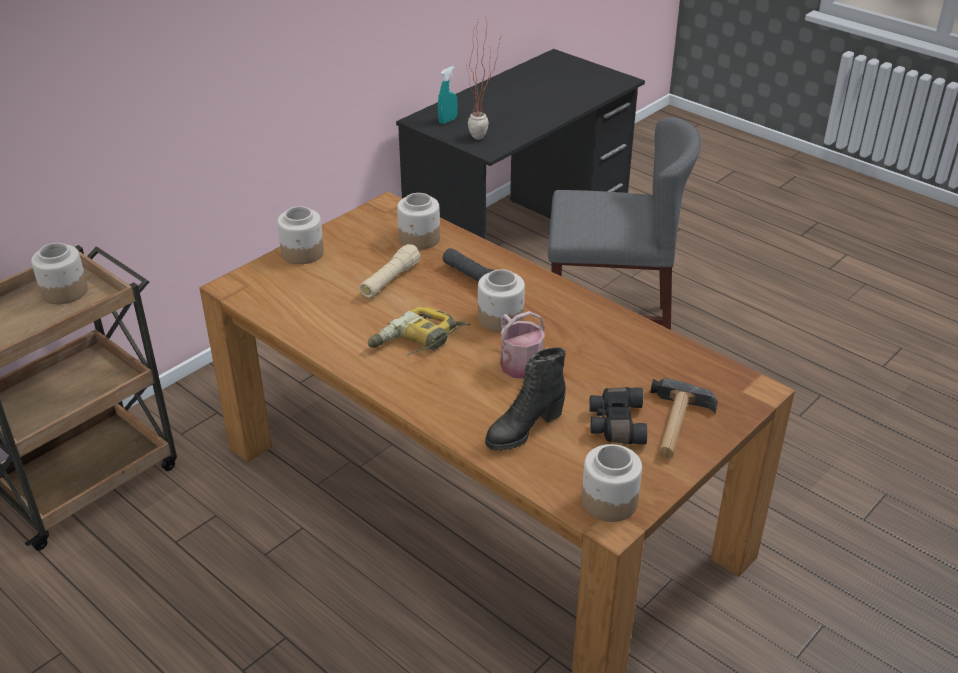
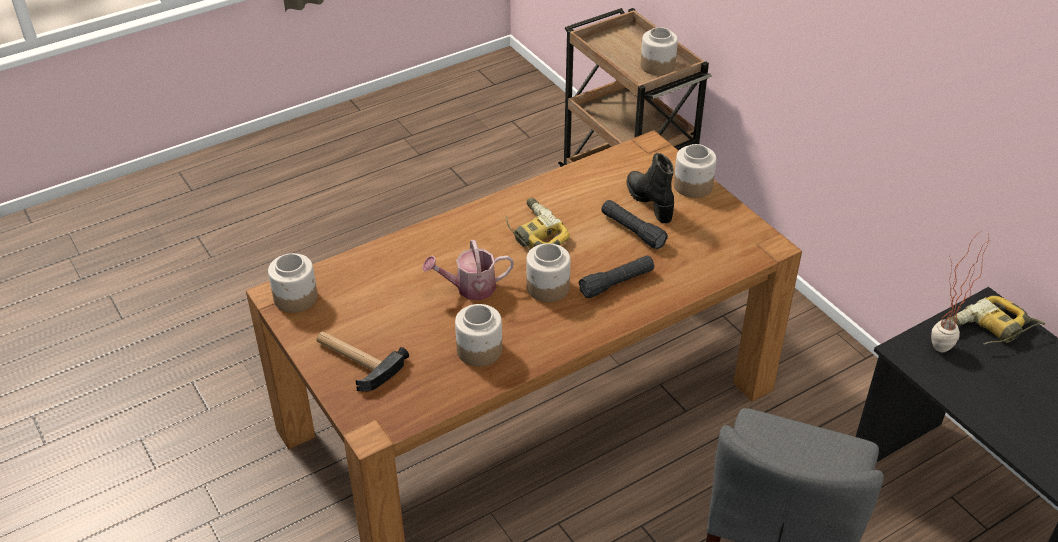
camera: 105 degrees right, 5 degrees up
(390, 280) = (632, 231): beige flashlight -> black flashlight
(419, 239) = (700, 259): jar -> jar (478, 350)
(448, 120) = (990, 330): turquoise spray bottle -> power drill
(523, 430) = (396, 271): black boot -> black boot (650, 202)
(615, 424) = (376, 324): black binoculars -> none

